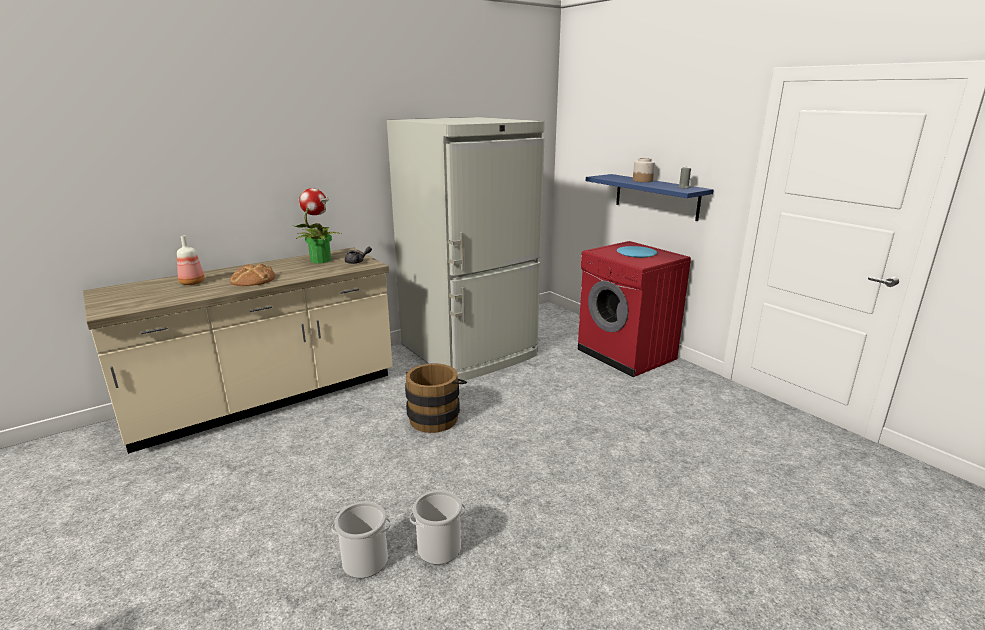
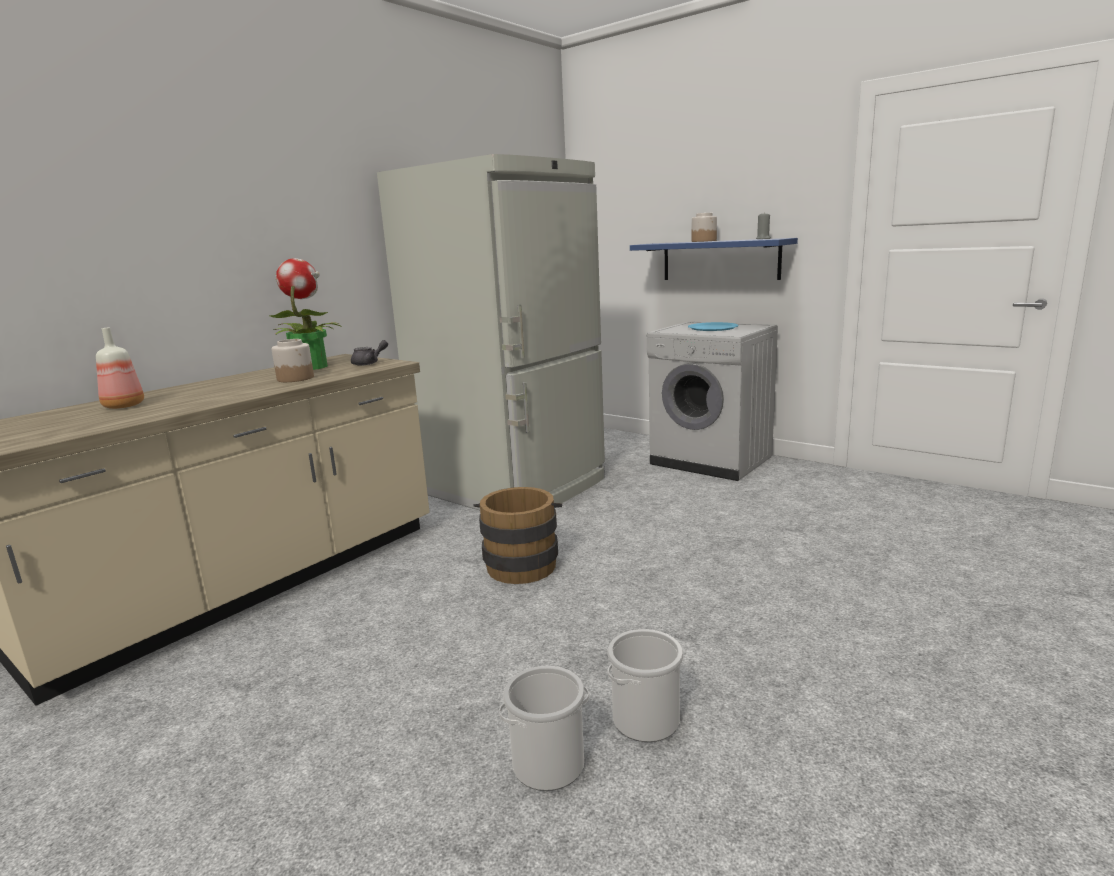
camera: 15 degrees left, 5 degrees down
(253, 280) = (226, 393): bread -> none
(302, 271) = (296, 378): none -> jar
(625, 355) = (710, 461): red washing machine -> white washing machine

